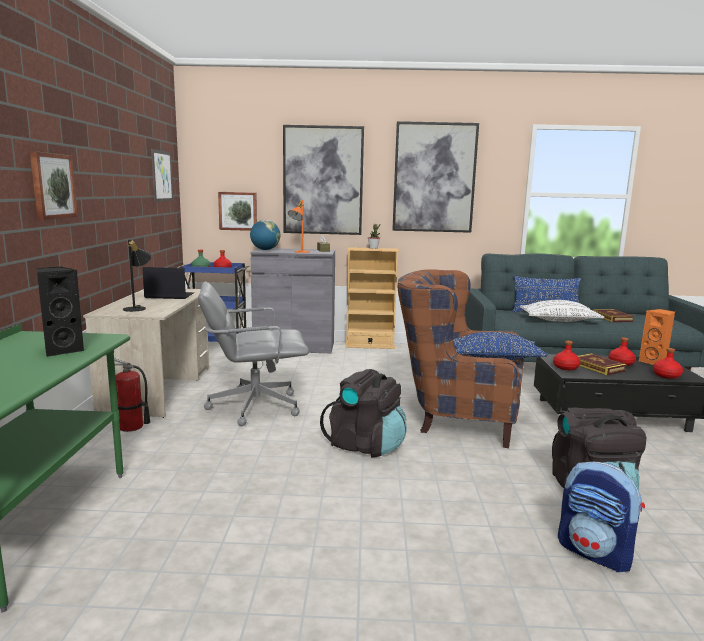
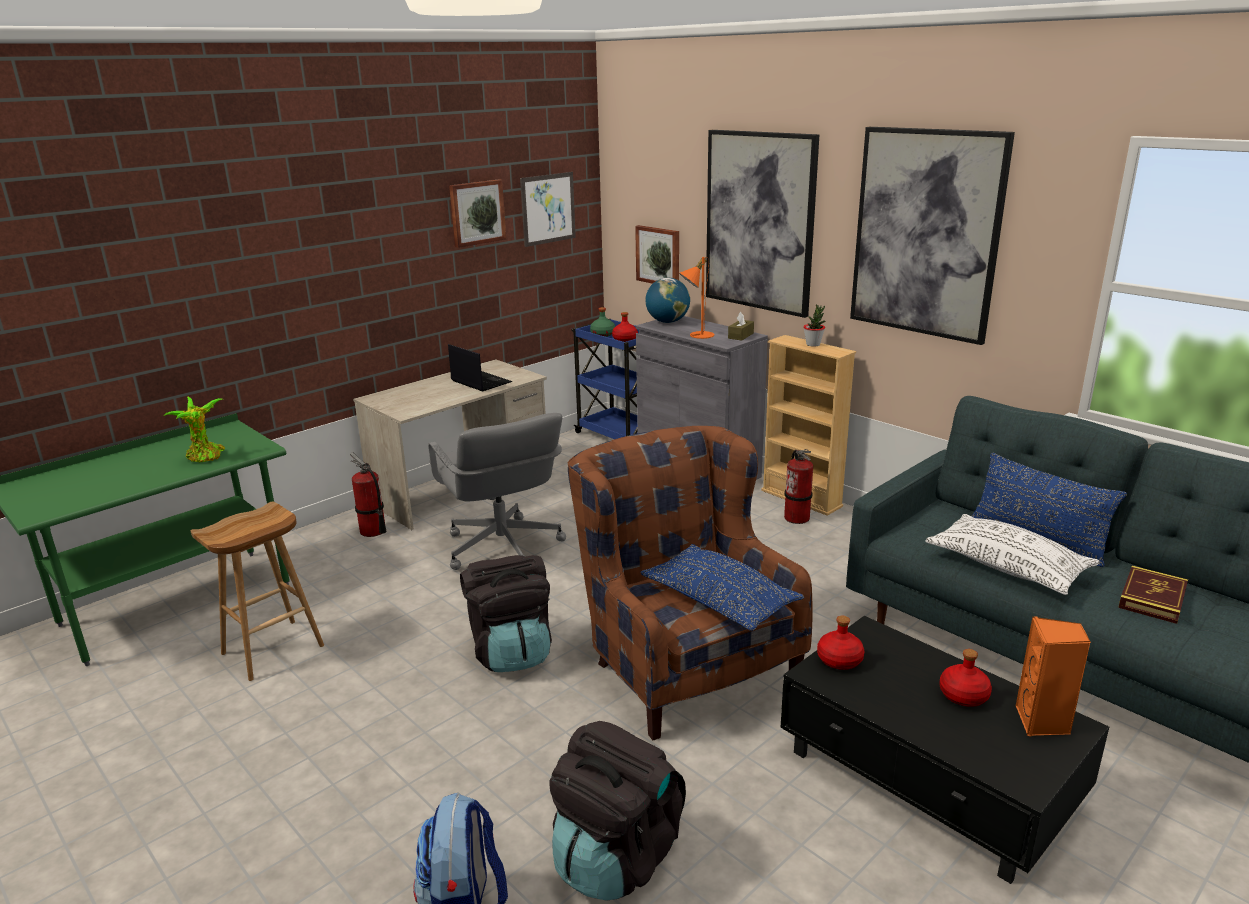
camera: 45 degrees right, 10 degrees up
(52, 186) = (301, 265): picture -> picture (477, 212)
(62, 350) = (205, 457): black speaker -> potted plant
(138, 308) = (411, 398): black table lamp -> none
(196, 513) = (272, 650): none -> brown stool
(254, 406) = (502, 548): grey office chair -> grey office chair turned 150 degrees counterclockwise
(383, 353) = (797, 518): none -> fire extinguisher
(598, 367) = (899, 683): book -> none
(666, 375) = (983, 755): red bottle -> none

